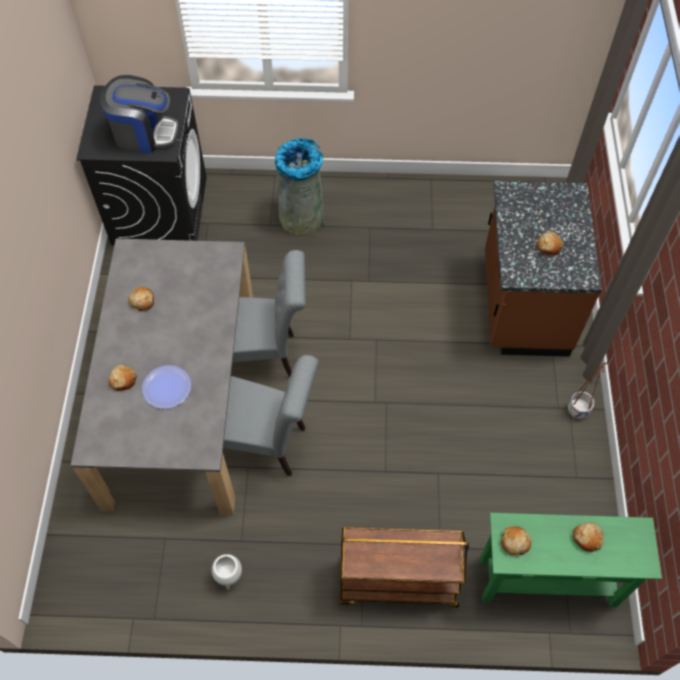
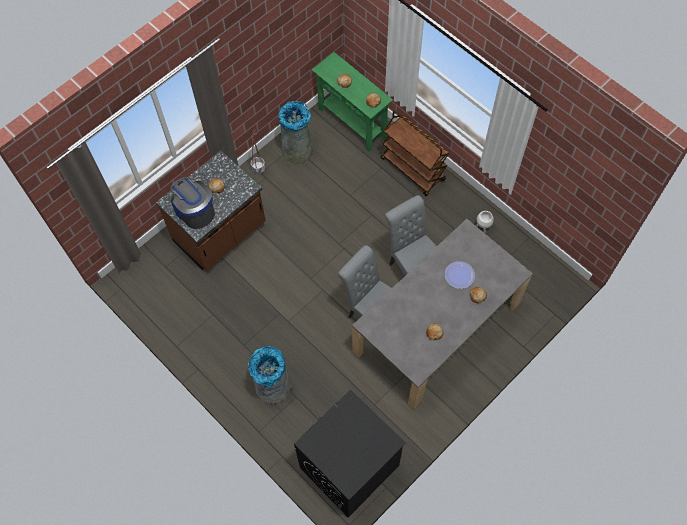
camera: 135 degrees left, 5 degrees up
(144, 133) = (351, 428): coffee machine -> coffee machine (195, 211)
(567, 477) = (297, 149): none -> grey trash can

